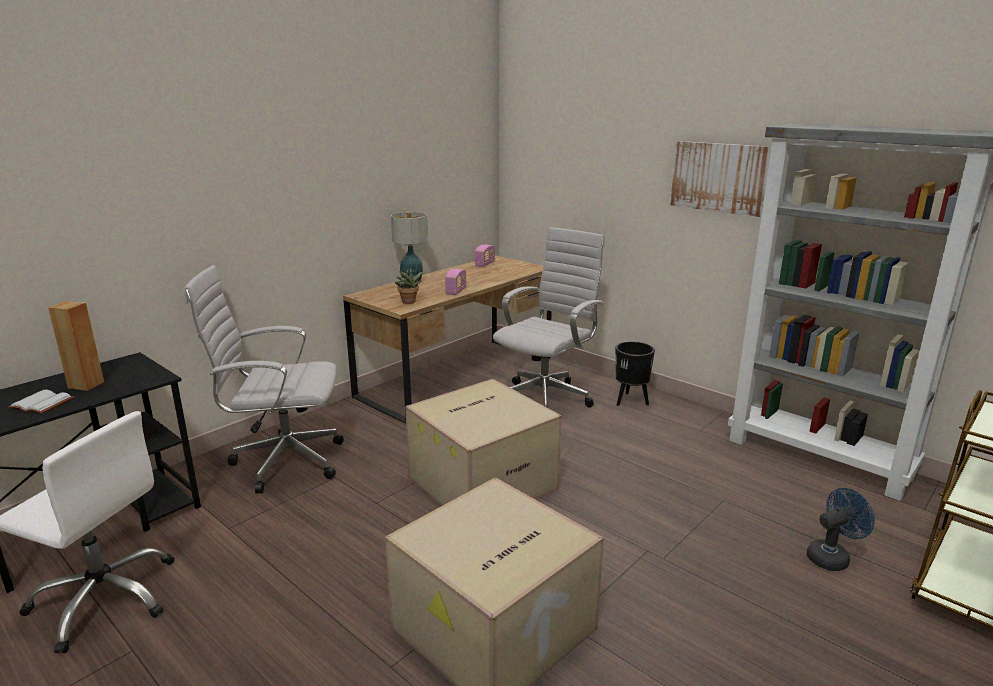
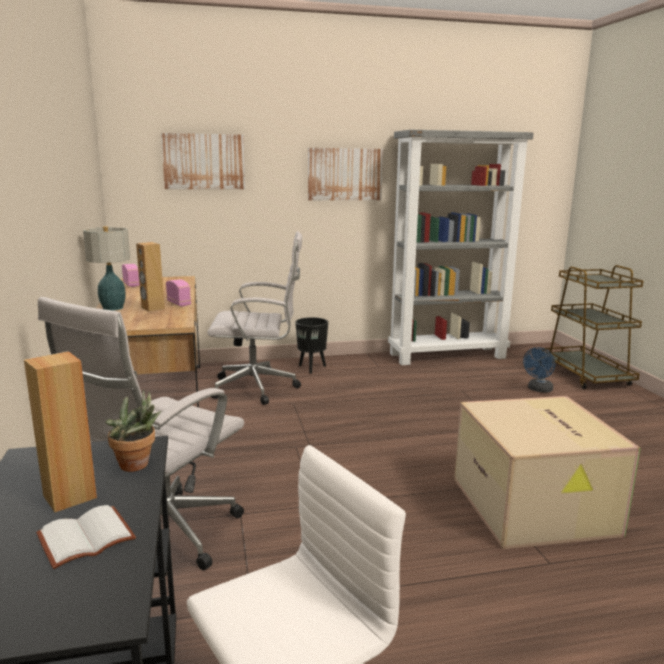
camera: 55 degrees left, 5 degrees down
(409, 302) = (169, 319): potted plant -> potted plant (138, 465)
(429, 290) = (152, 308): none -> brown speaker
(483, 481) = (345, 450): cardboard box -> none
(547, 397) = (259, 388): white office chair -> white office chair turned 105 degrees clockwise
(575, 151) = (204, 161): none -> picture
(832, 557) = (538, 390): blue fan -> blue fan turned 150 degrees counterclockwise

